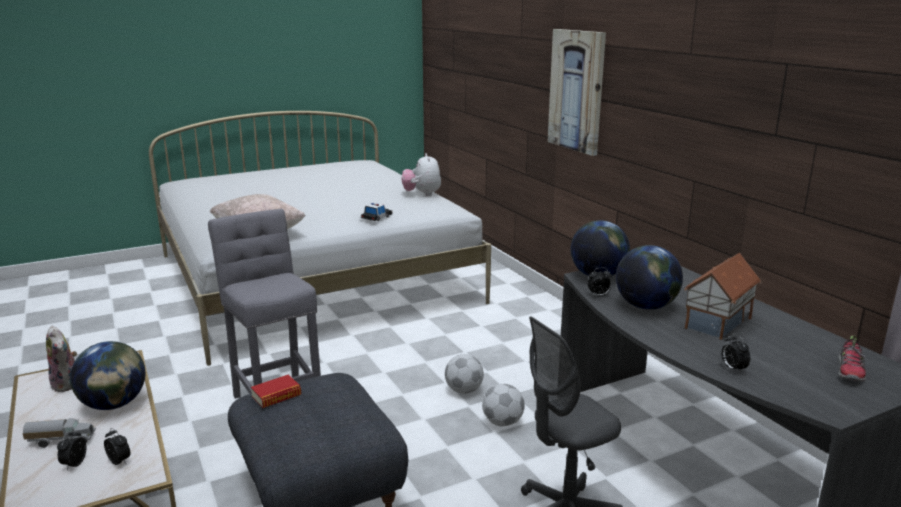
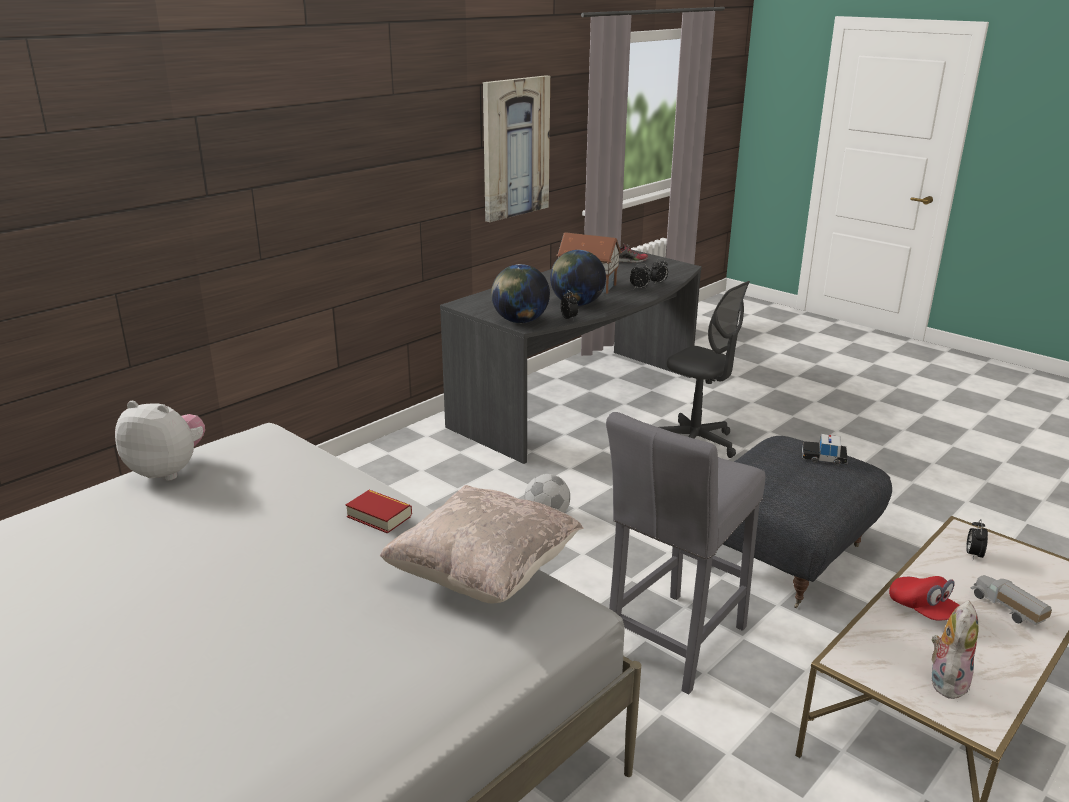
camera: 110 degrees left, 5 degrees up
(74, 464) = (1012, 580): alarm clock -> alarm clock (639, 288)
(114, 404) = (923, 610): globe -> red cap
(276, 396) = (800, 495): book -> book (379, 516)
(376, 217) = (341, 479): toy car -> toy car (823, 457)
(422, 194) = (168, 470): plush toy -> plush toy turned 135 degrees counterclockwise
(503, 422) = (592, 484): football -> none
(576, 91) = (232, 184): picture -> picture (515, 148)

